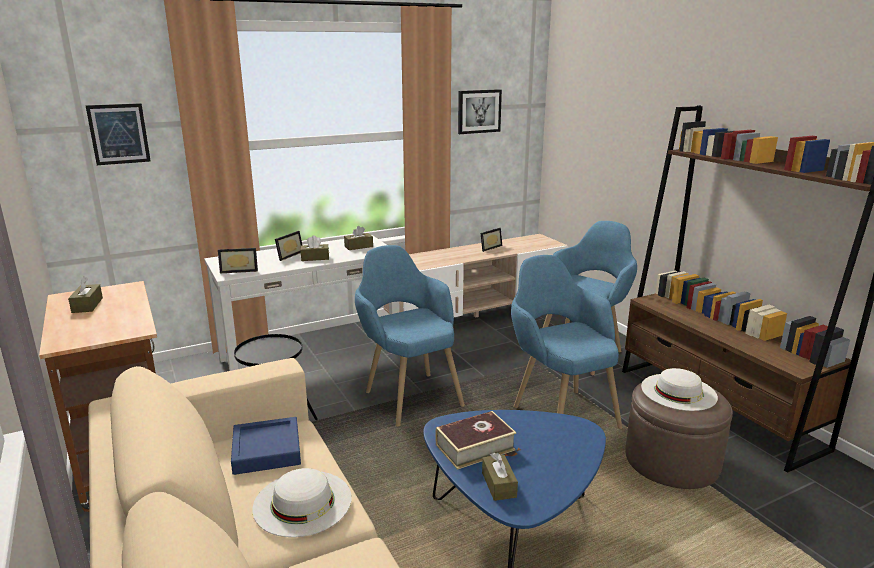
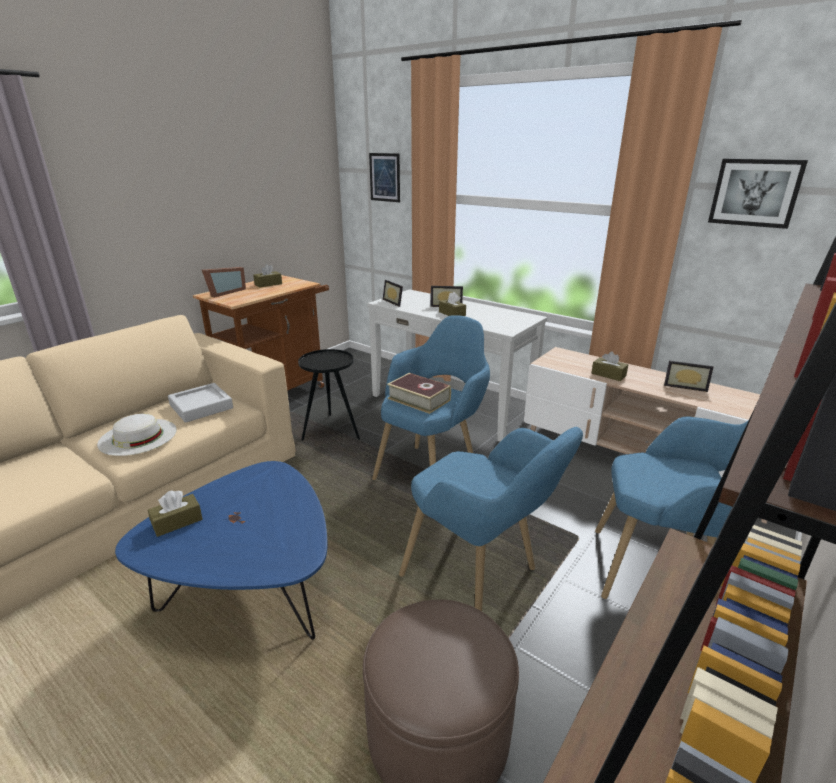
camera: 65 degrees right, 5 degrees up
(74, 333) = (224, 292): none -> picture frame
(267, 451) = (201, 407): blue tray -> grey tray
(358, 246) = (504, 319): brown tissue box -> brown tissue box (608, 375)
(475, 447) = (238, 495): book -> book (419, 399)
(558, 411) = (482, 581): blue armchair -> blue armchair turned 90 degrees clockwise
(678, 391) = (448, 646): white hat -> none

